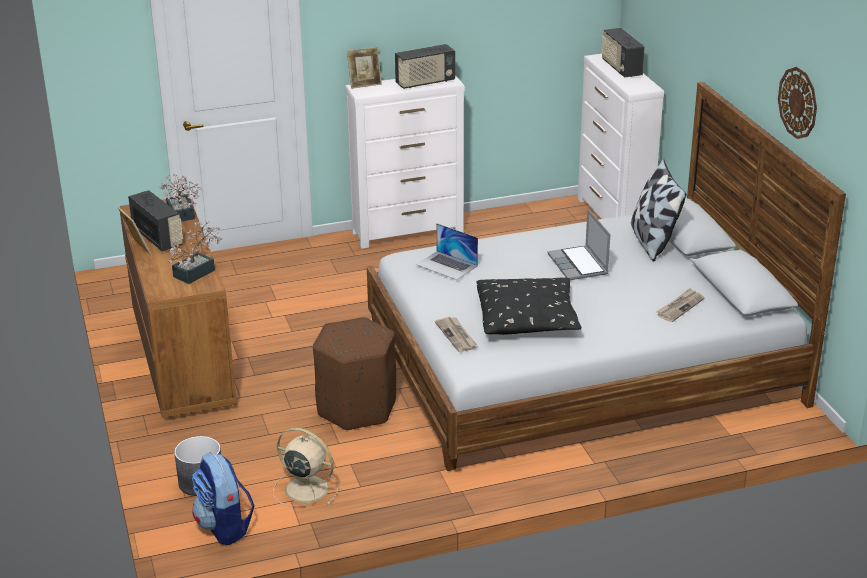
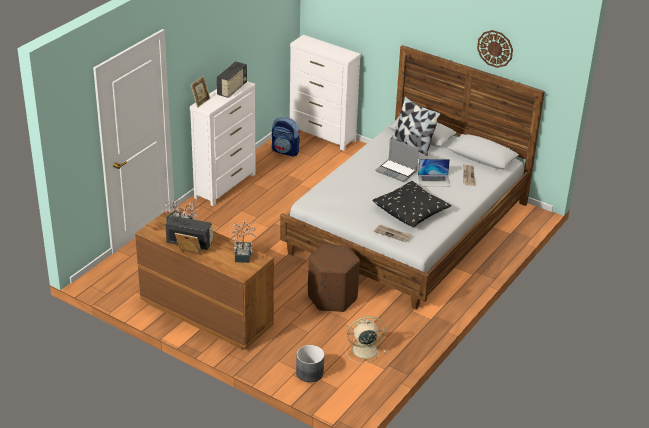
camera: 40 degrees left, 5 degrees up
(224, 527) = (352, 388): backpack -> backpack (285, 151)
(447, 265) = (337, 197): laptop -> laptop (434, 180)
(621, 68) = (321, 45): radio -> none

